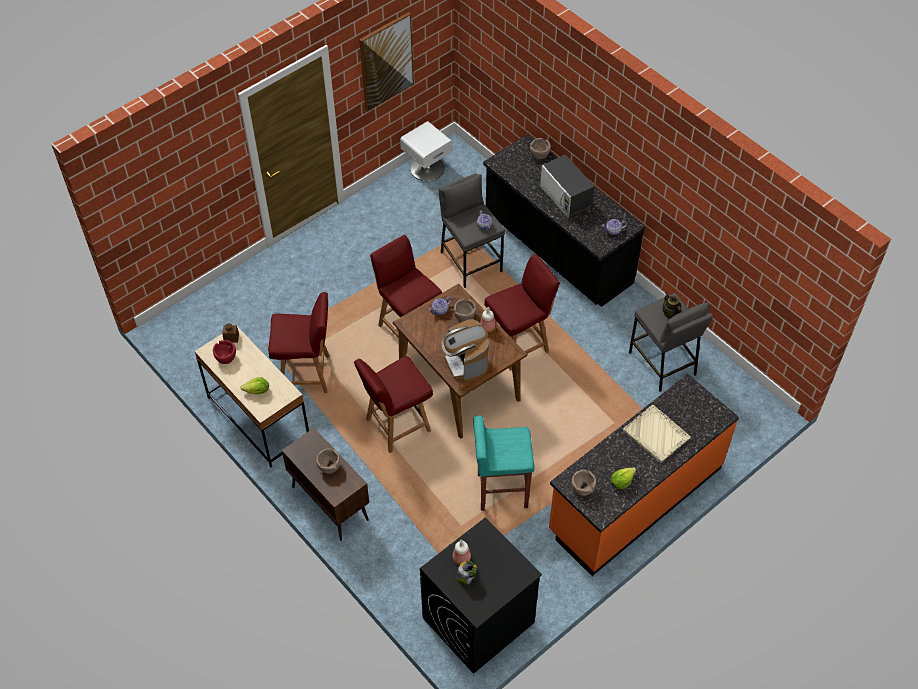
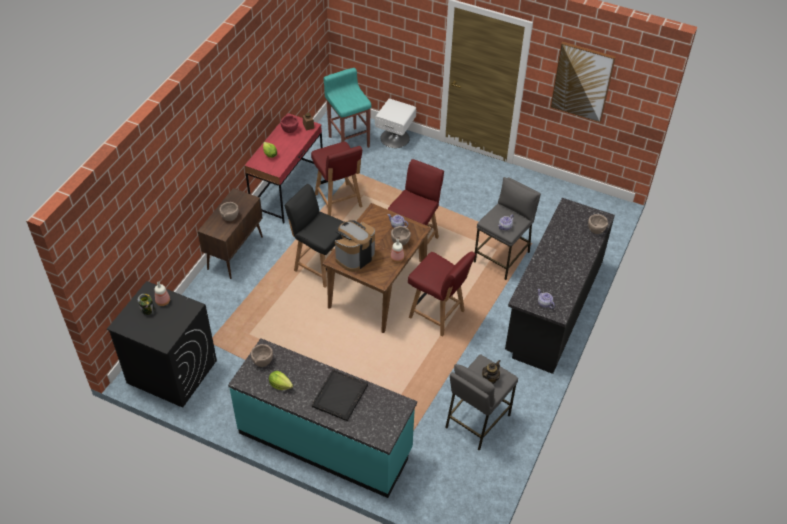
camera: 65 degrees right, 5 degrees down
(258, 418) = (288, 190): beige desk -> red desk
(396, 426) = (320, 266): red chair -> black chair
(427, 168) = (580, 198): white nightstand -> white nightstand (395, 138)
(501, 490) = (292, 348): turquoise stool -> turquoise stool (349, 141)
(566, 197) = (560, 260): microwave -> none
(635, 499) = (325, 441): orange counter -> turquoise counter
(656, 435) = (339, 396): beige tray -> black tray

